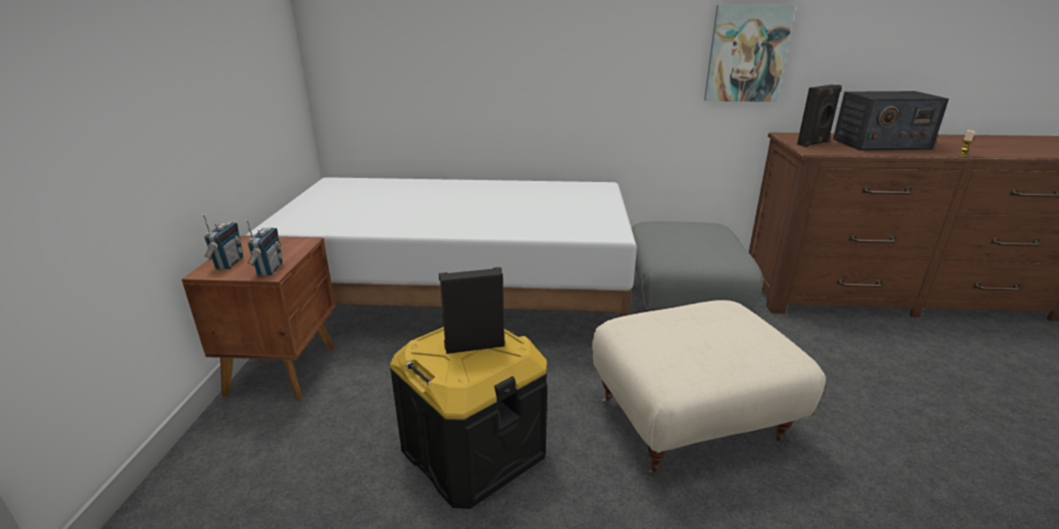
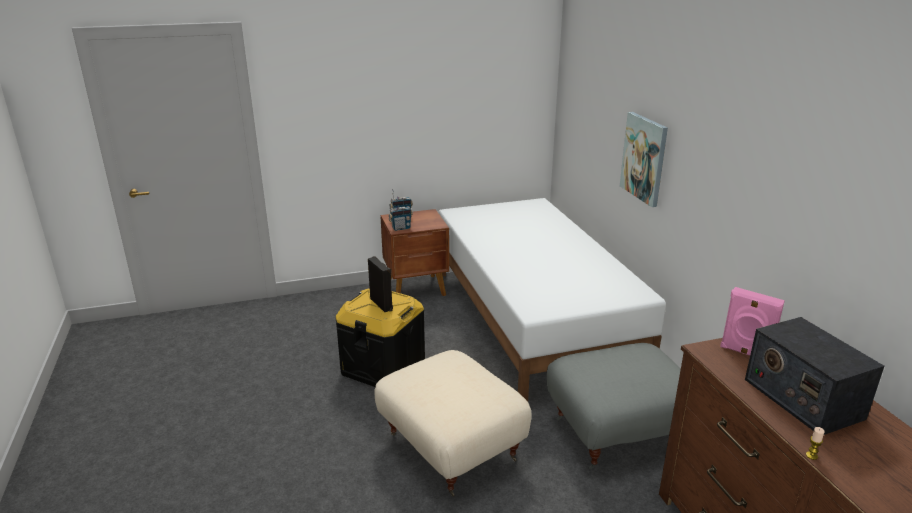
camera: 70 degrees right, 0 degrees up
(746, 54) = (774, 232): picture -> picture (644, 158)
(814, 143) = (744, 352): black speaker -> pink speaker

